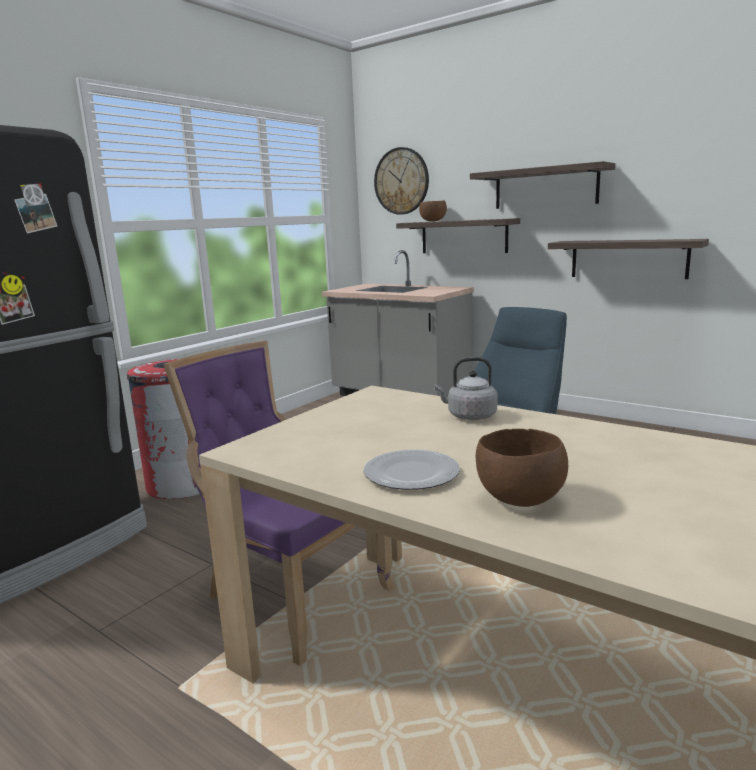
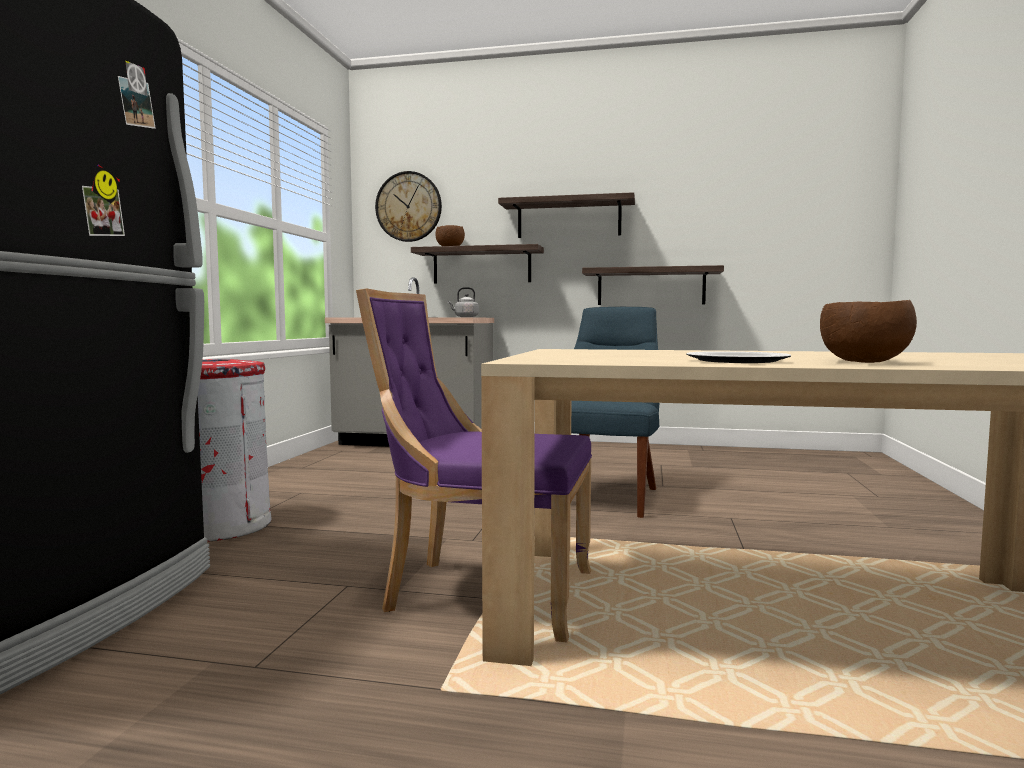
camera: 25 degrees left, 10 degrees down
(469, 416) = (690, 351): grey kettle -> grey kettle (465, 317)

